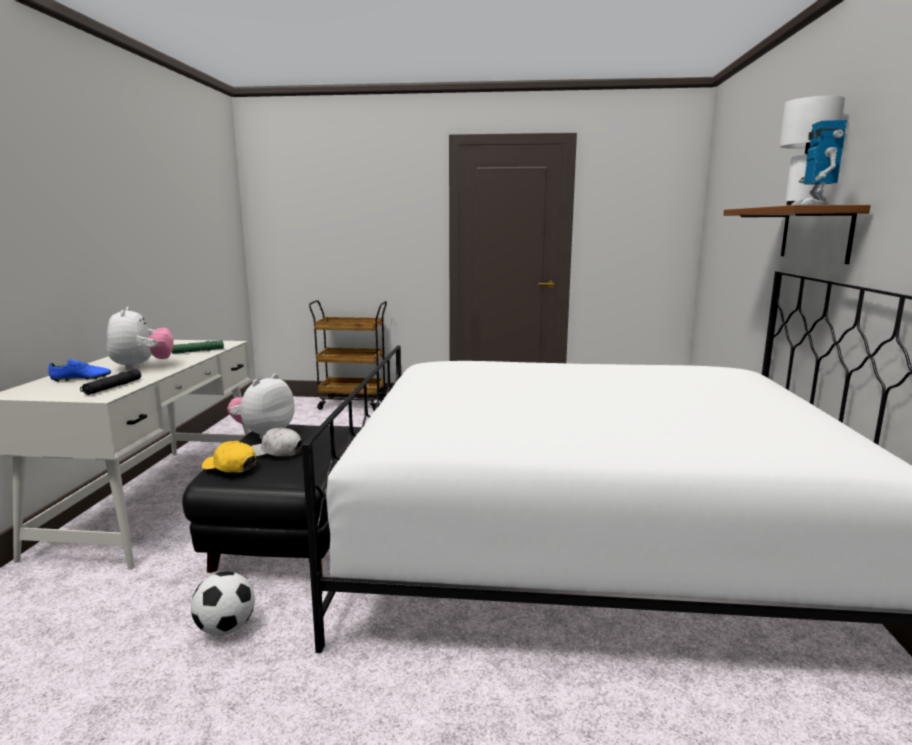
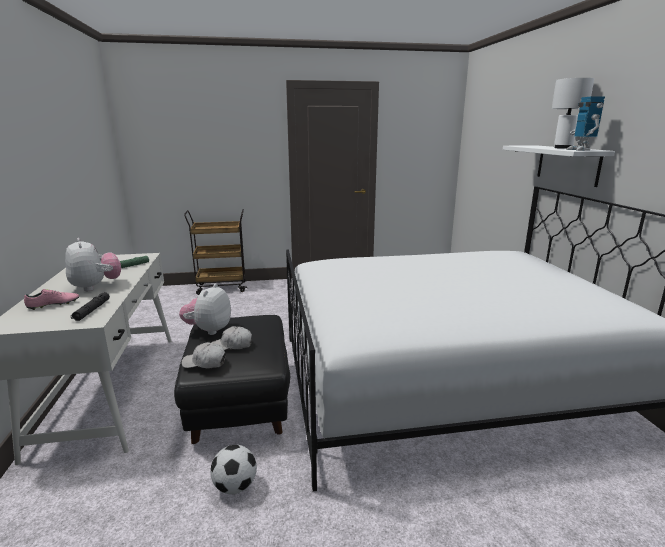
camera: 15 degrees left, 5 degrees up
(81, 379) = (54, 305): blue shoe -> pink shoe
(230, 466) = (205, 362): yellow cap -> white cap
(815, 233) = (567, 164): brown shelf -> white shelf

